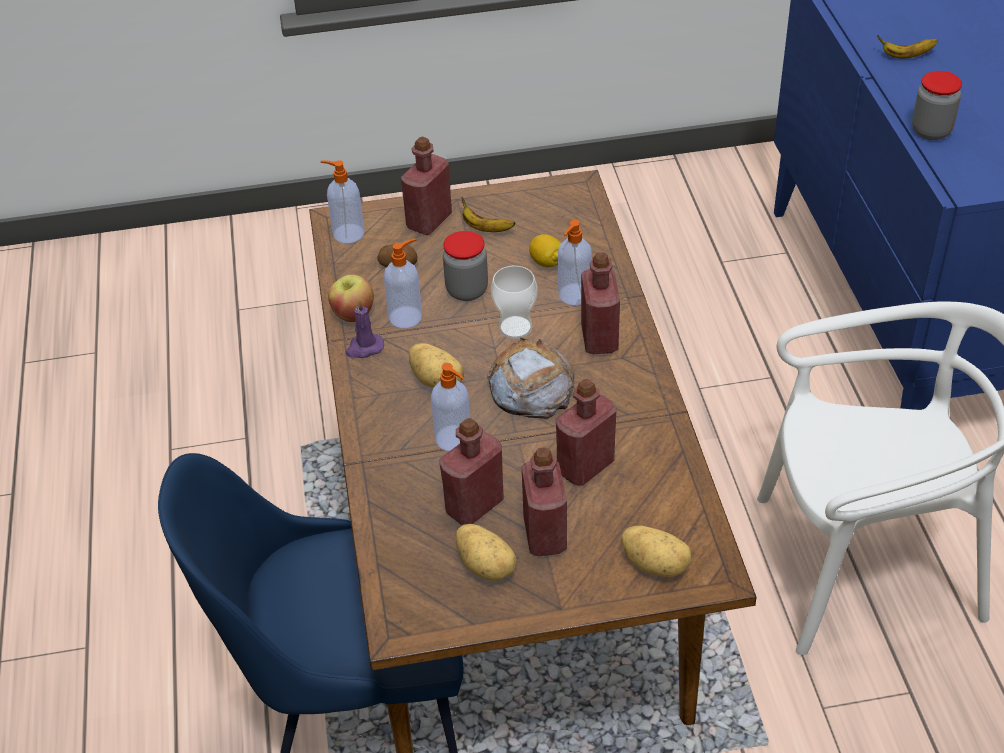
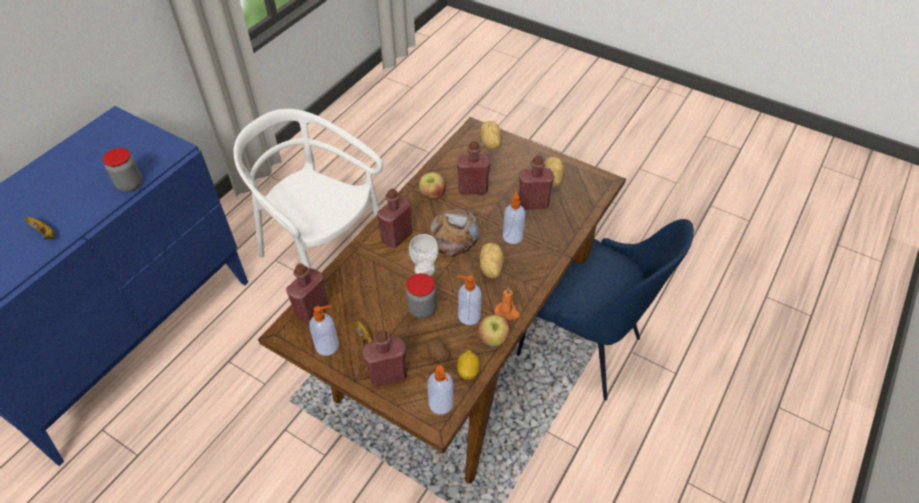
camera: 140 degrees left, 5 degrees up
(364, 348) = (507, 312): purple candle -> orange candle
(545, 535) = (518, 176): red bottle -> red bottle (312, 310)
(546, 262) = (365, 296): lemon -> lemon (468, 371)
(574, 295) = (378, 267): soap dispenser -> soap dispenser (328, 346)
(629, 419) = (432, 195): none -> apple

